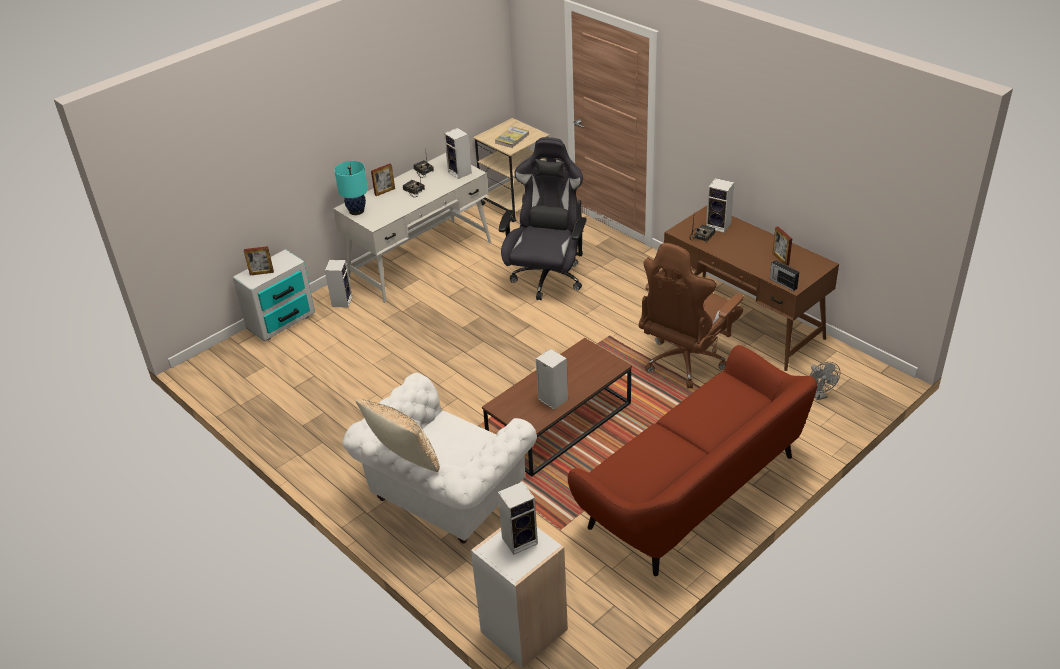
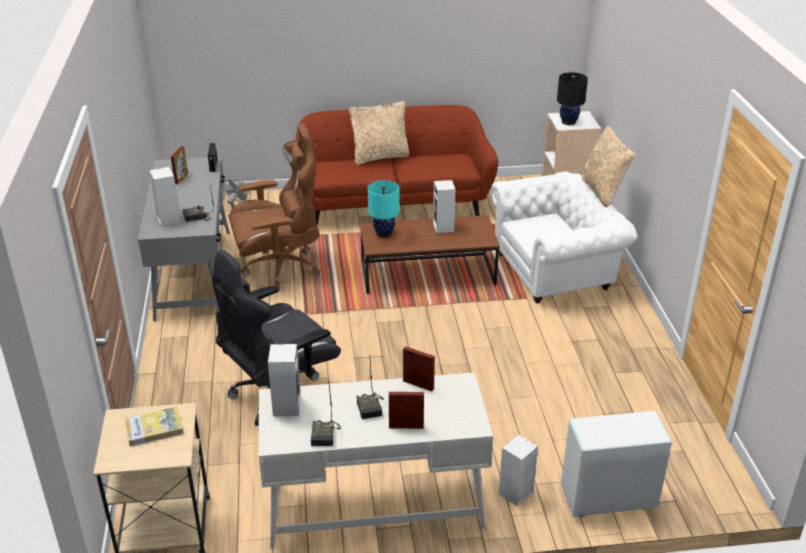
camera: 145 degrees left, 5 degrees down
(261, 273) = (631, 425): picture frame -> picture frame (418, 385)
(356, 211) = (467, 413): turquoise table lamp -> turquoise table lamp (383, 233)
(520, 540) = (568, 122): speaker -> black table lamp
(714, 440) = (380, 157): none -> beige pillow
(742, 322) = (194, 273): brown desk -> grey desk

